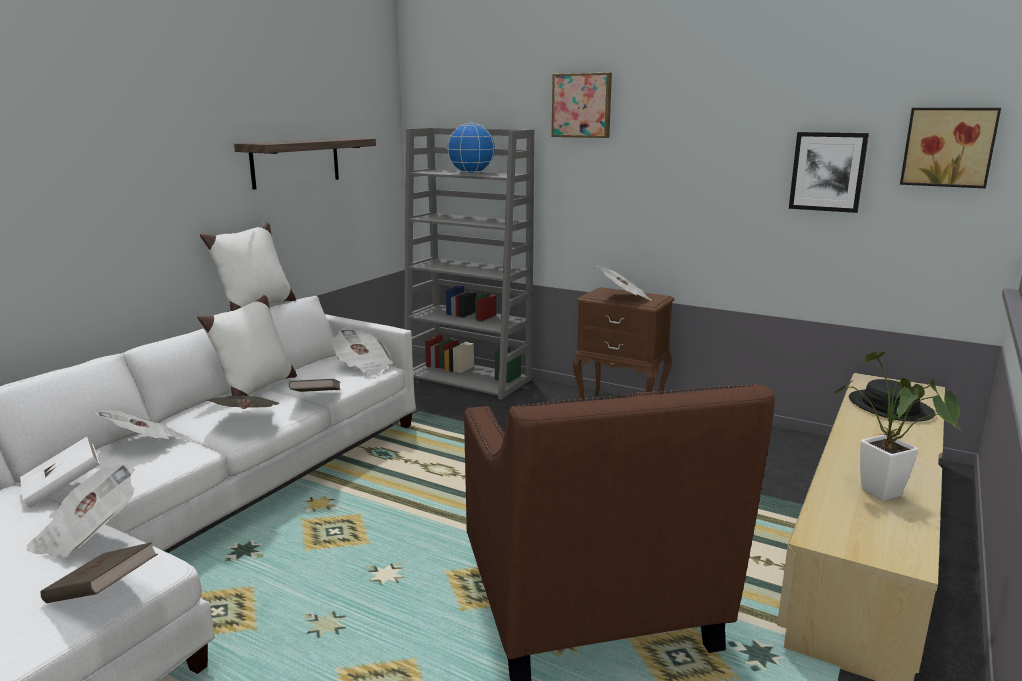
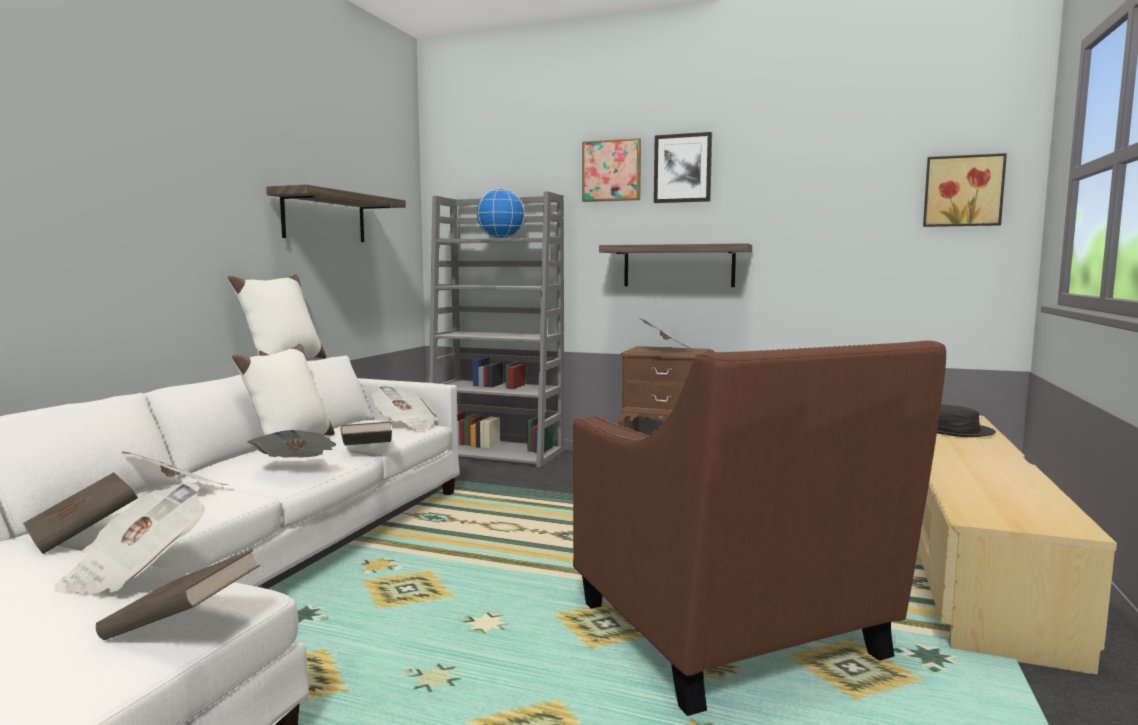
camera: 10 degrees left, 10 degrees down
(63, 488) = (83, 534): white book -> brown book
(645, 208) = (678, 266): none -> shelf
(827, 171) = (854, 220): picture -> picture (682, 168)
(887, 497) = (1008, 486): potted plant -> none

